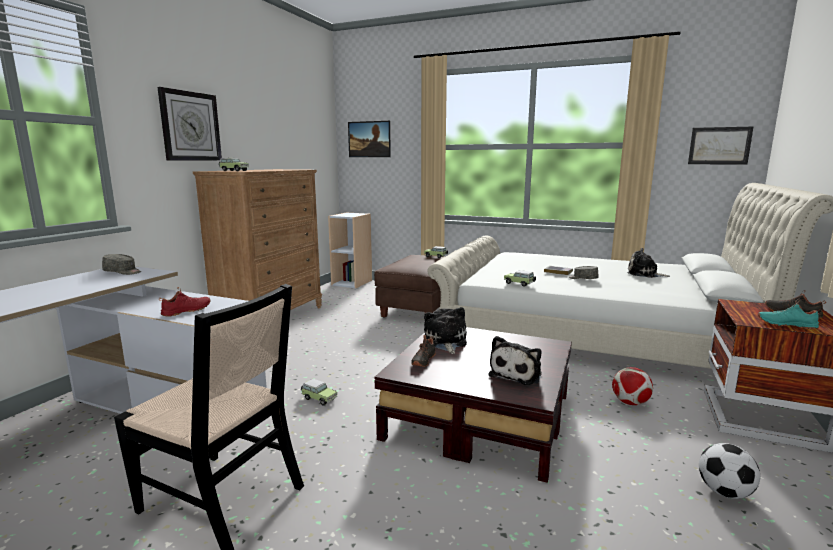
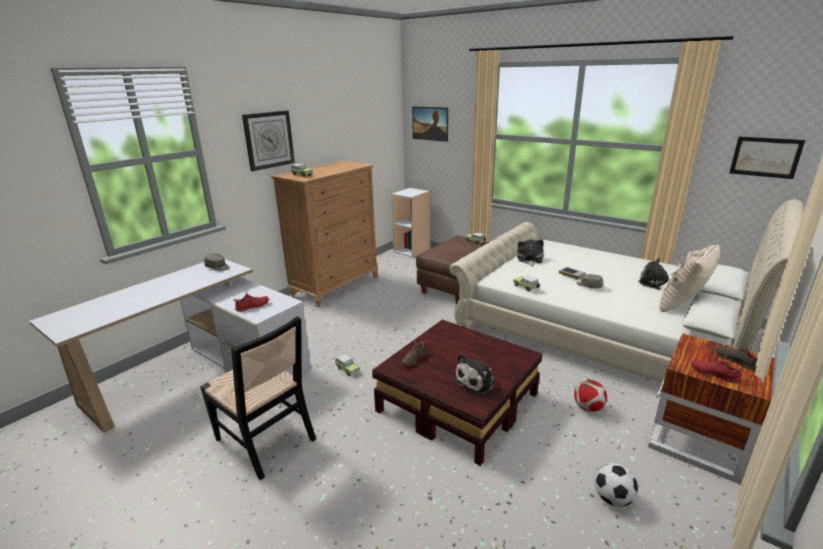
camera: 15 degrees right, 10 degrees up
(445, 342) = (439, 341): plush toy -> plush toy (529, 259)
(682, 286) = (681, 304): none -> beige pillow
(786, 324) = (714, 374): turquoise shoe -> red shoe

